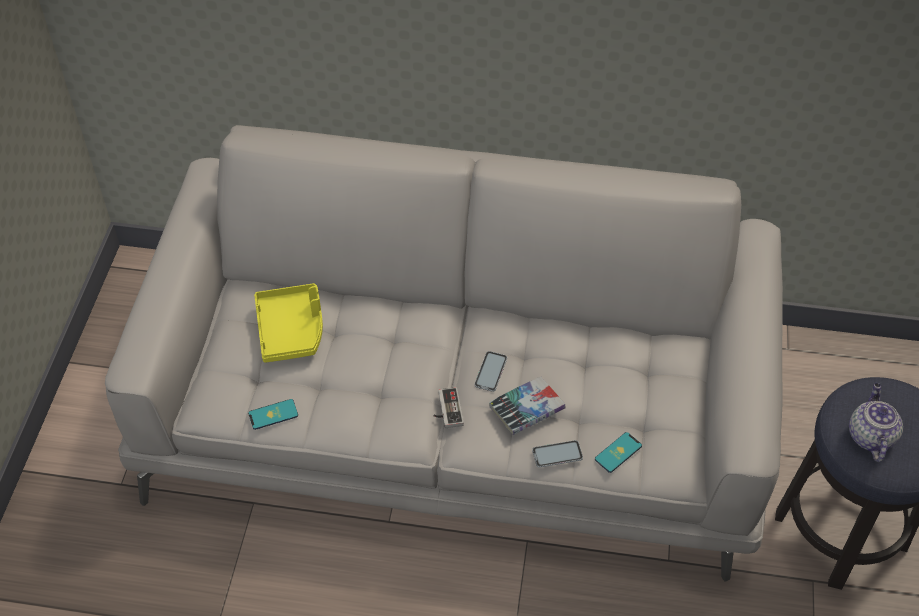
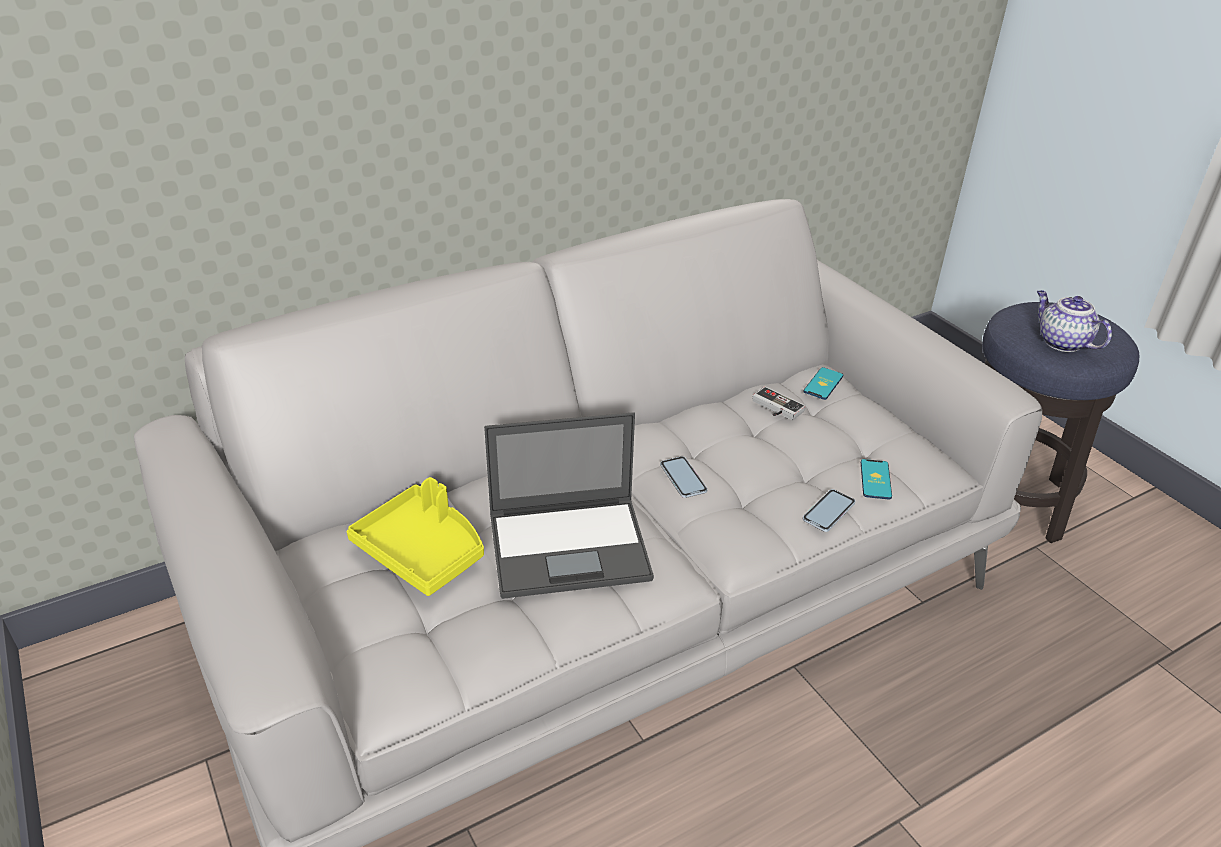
camera: 40 degrees left, 15 degrees down
(273, 414) = (490, 649): phone -> phone (823, 384)
(374, 378) = (571, 546): none -> laptop
(446, 410) = (679, 534): game controller -> game controller (775, 408)
(526, 409) = (755, 490): book -> none

